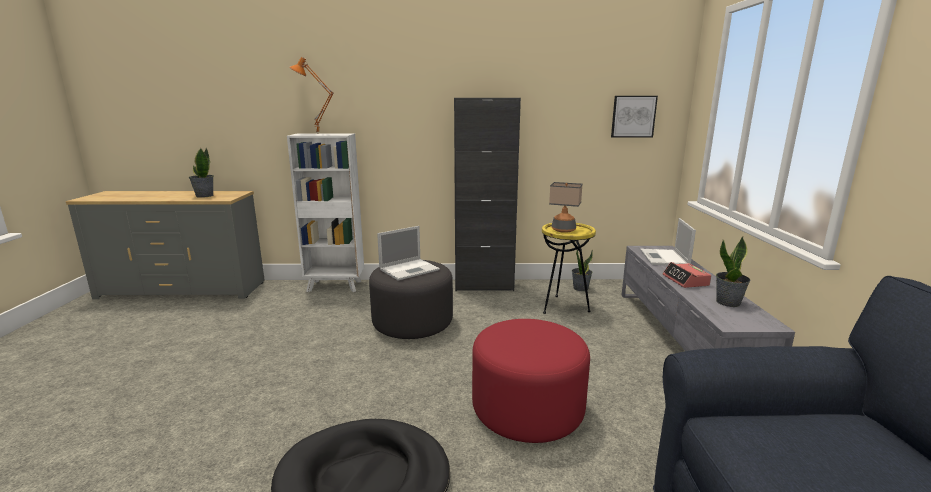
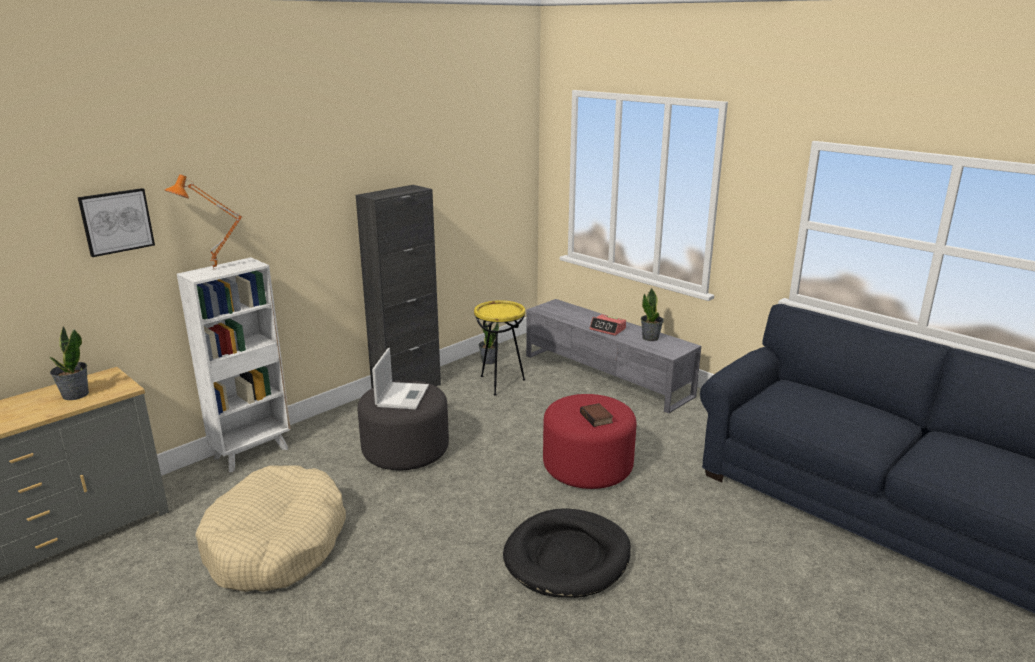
camera: 45 degrees left, 5 degrees up
(242, 342) = (276, 544): none -> beige dog bed
(523, 348) = (597, 418): none -> book
(563, 230) = (496, 311): table lamp -> none
(633, 116) = (501, 185): picture -> picture (116, 221)
(664, 258) = (569, 313): laptop -> none

